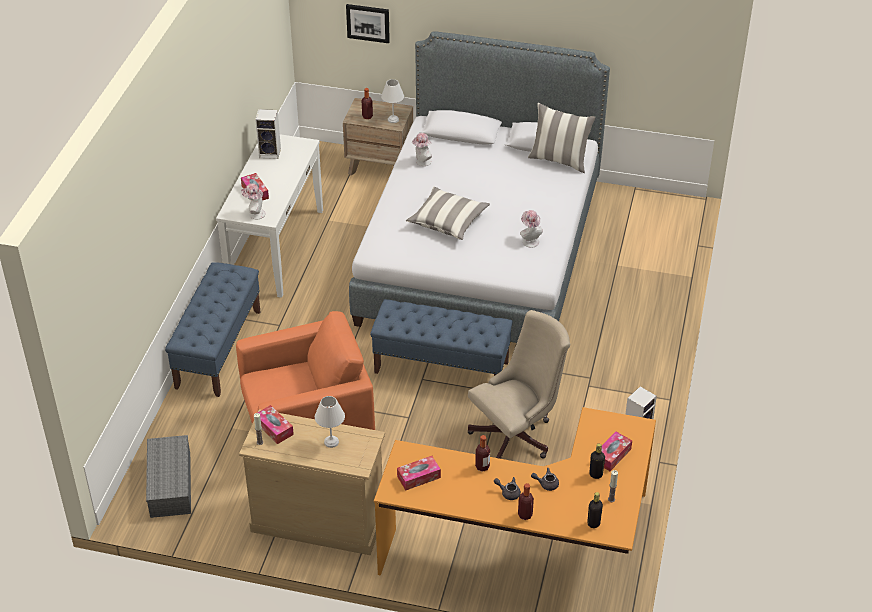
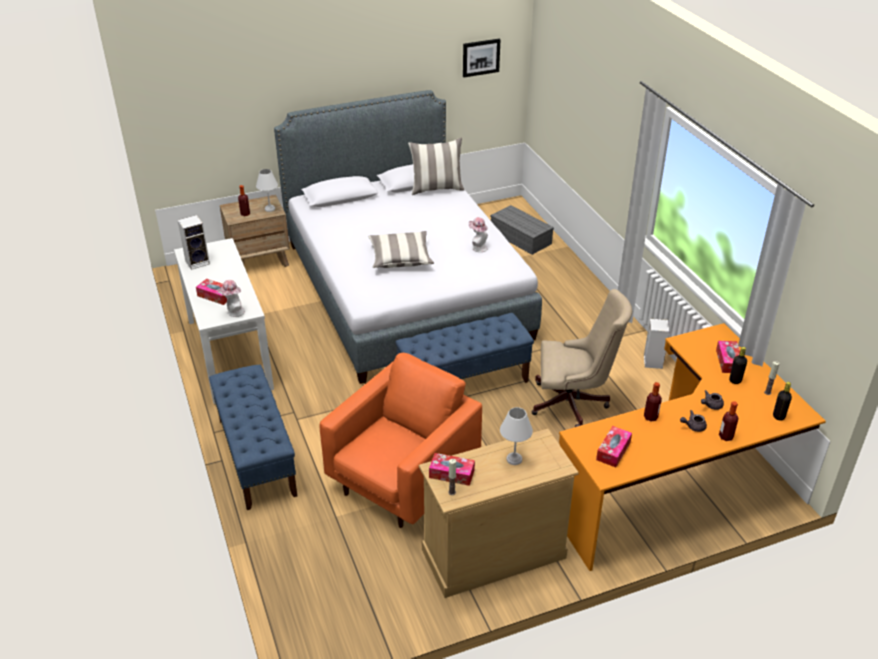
camera: 35 degrees left, 5 degrees down
(171, 485) = (329, 598): grey storage box -> grey storage box (521, 238)
(368, 22) = (221, 125): picture -> picture (480, 57)
(422, 162) = (332, 226): hat -> none
(517, 435) = (573, 404): beige office chair -> beige office chair turned 75 degrees clockwise

